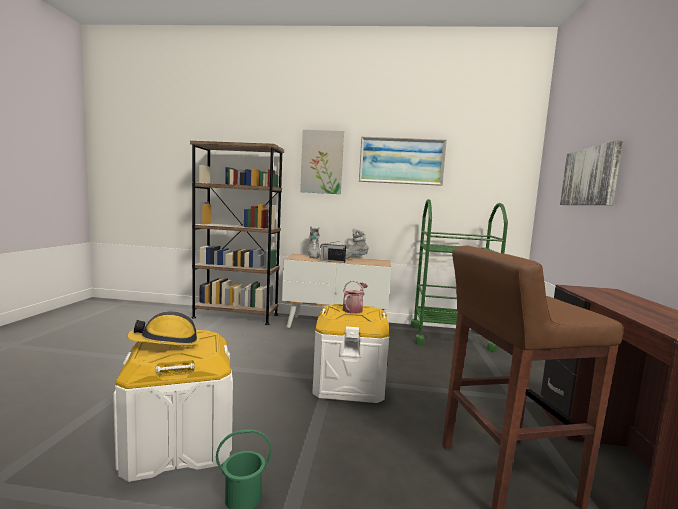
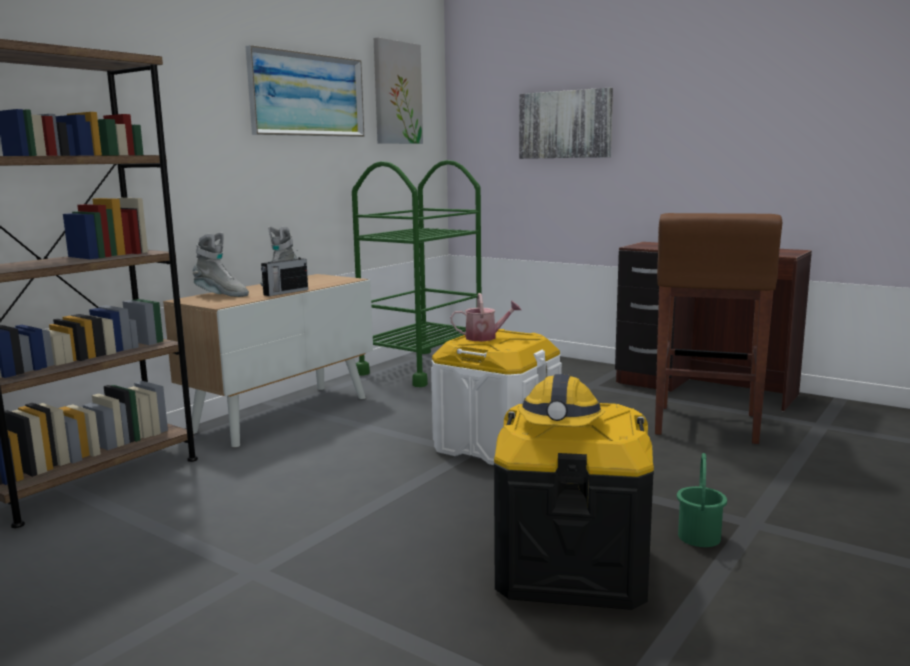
camera: 60 degrees left, 5 degrees up
(179, 443) = (571, 567): white storage box -> black storage box
(322, 162) = (184, 95): picture -> picture (397, 93)
(354, 309) = (485, 337): watering can -> watering can turned 120 degrees clockwise

